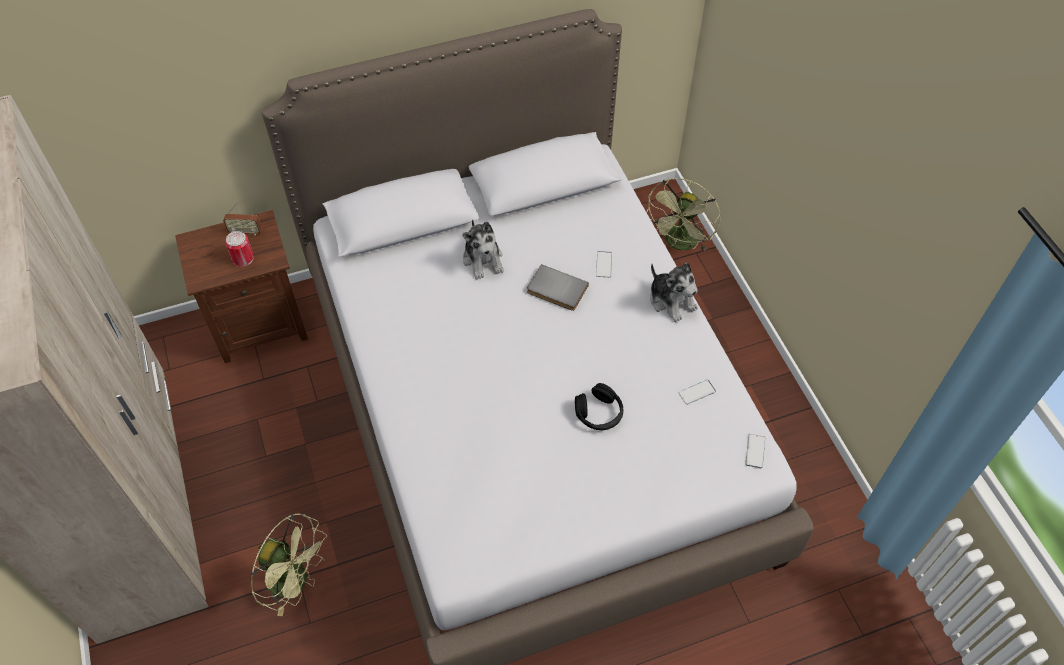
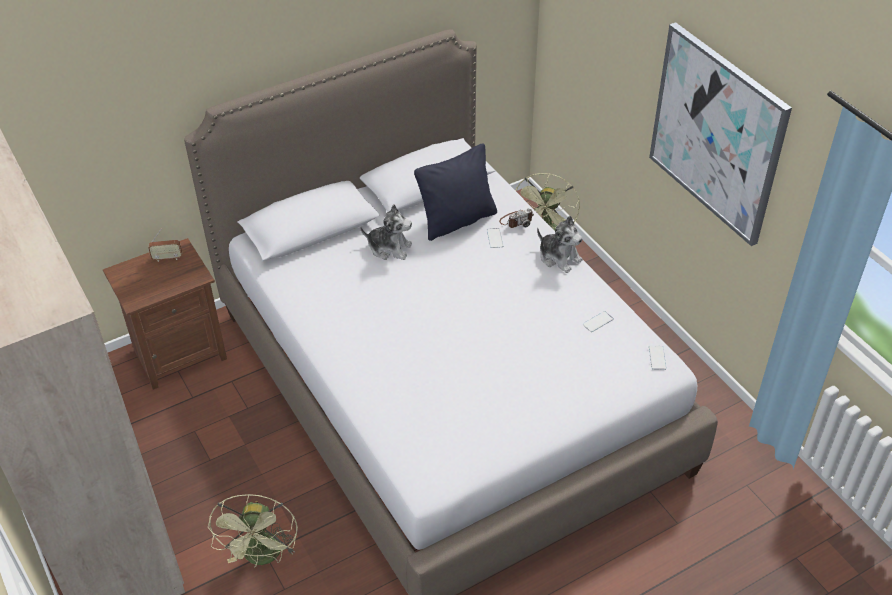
camera: 10 degrees left, 10 degrees down
(243, 258) = (170, 279): can -> none
(296, 581) = (263, 557): green fan -> green fan turned 75 degrees clockwise
(483, 259) = (389, 248): plush toy -> plush toy turned 45 degrees counterclockwise
(556, 290) = (459, 263): grey book -> none
(567, 235) = (457, 220): none -> black pillow
(599, 413) = (519, 349): black headphones -> none
(633, 245) = (516, 221): none -> camera
(877, 198) = (716, 133): none -> picture

